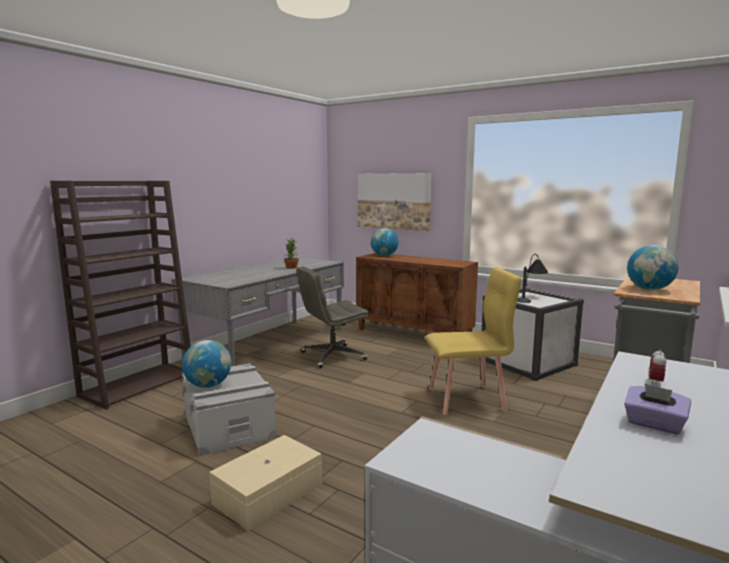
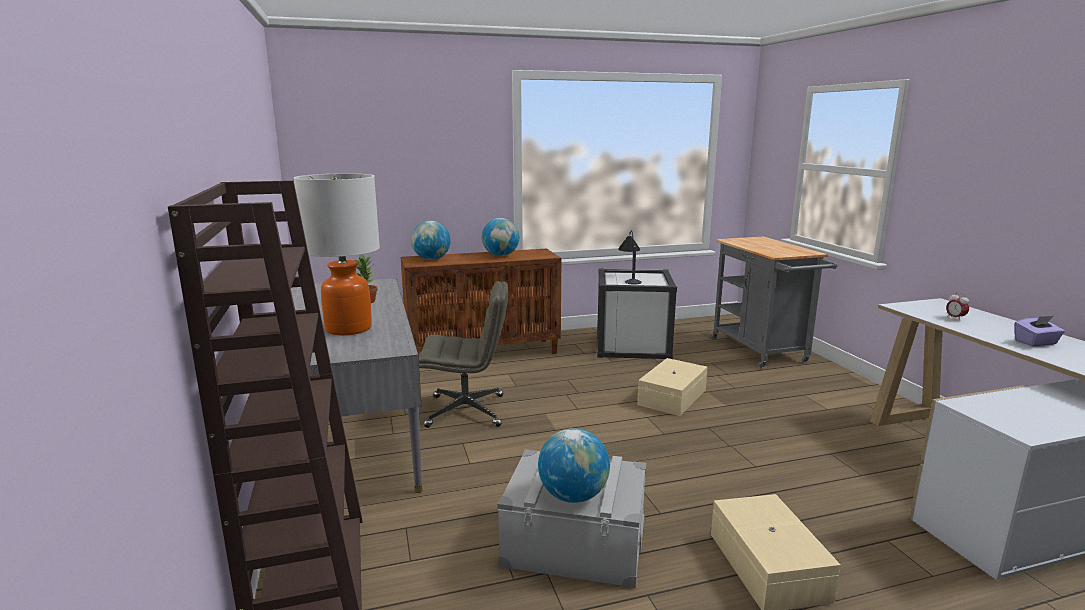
camera: 50 degrees left, 5 degrees up
(245, 274) = (349, 328): none -> table lamp
(332, 356) = (467, 411): grey office chair -> grey office chair turned 105 degrees counterclockwise
(393, 201) = (409, 180): picture -> none
(467, 399) = (673, 397): yellow chair -> beige storage box
(649, 289) = (775, 250): globe -> globe (501, 255)

